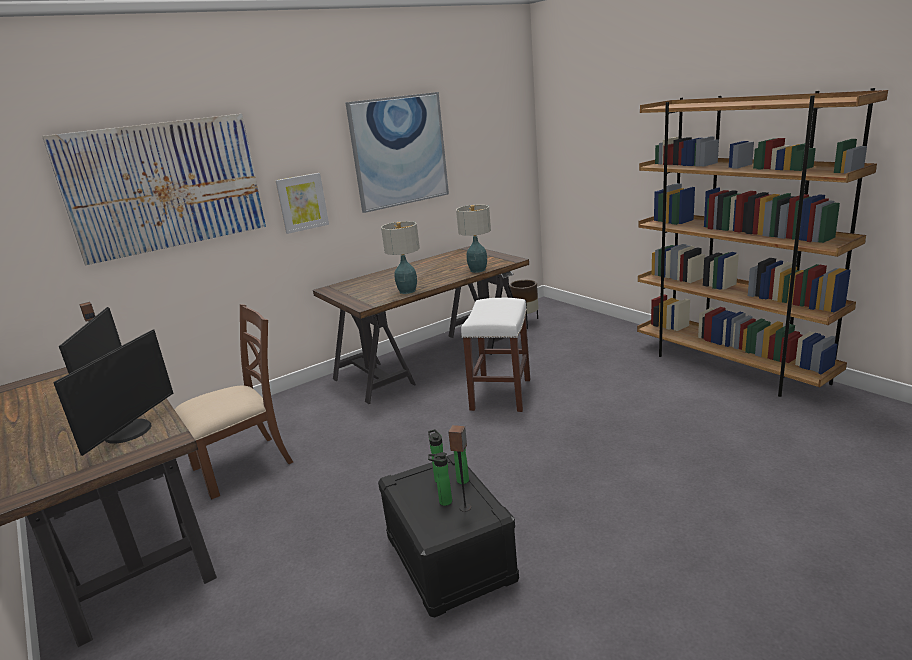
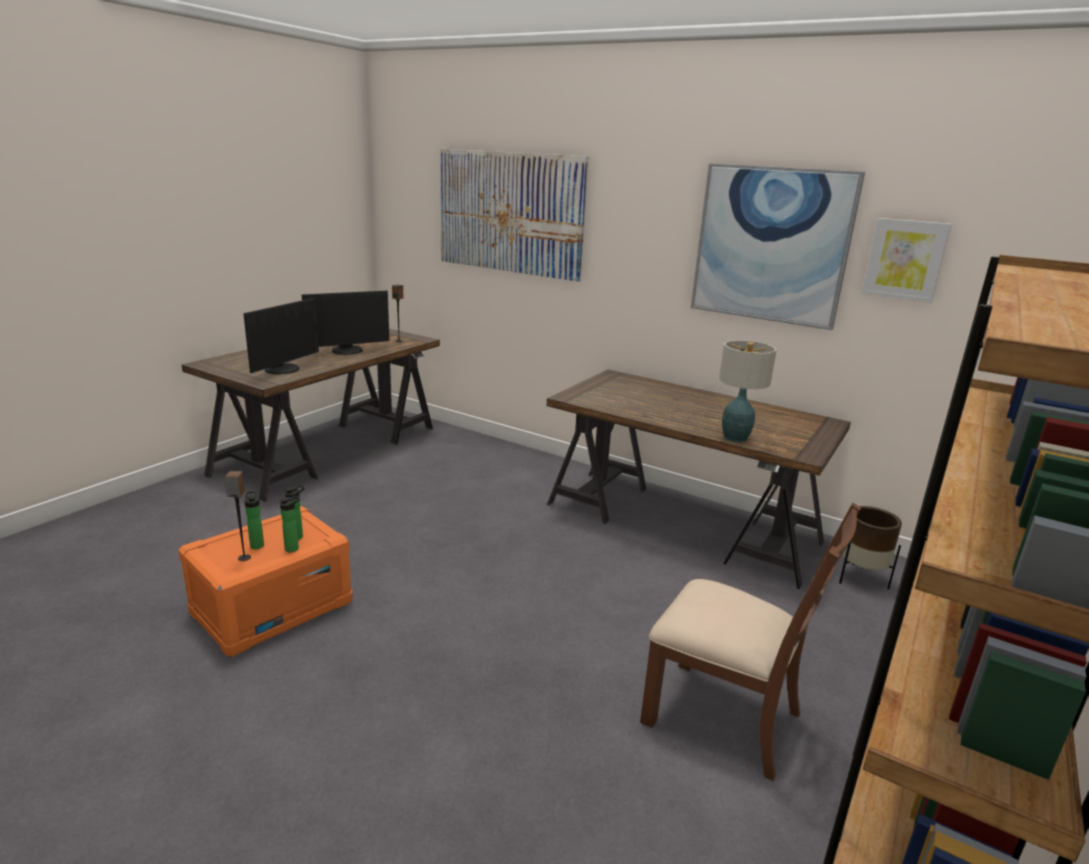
camera: 65 degrees right, 0 degrees up
(130, 431) = (283, 370): monitor -> monitor turned 60 degrees counterclockwise
(244, 465) = (417, 471): brown chair -> brown chair (724, 717)
(302, 202) = (625, 270): picture -> picture (905, 259)
(407, 291) = (625, 410): table lamp -> none
(448, 558) = (273, 608): black storage box -> orange storage box
(501, 395) = (611, 590): white stool -> none

